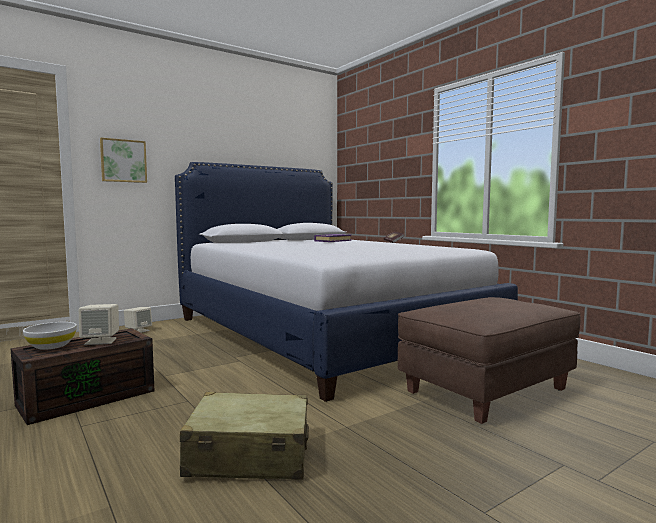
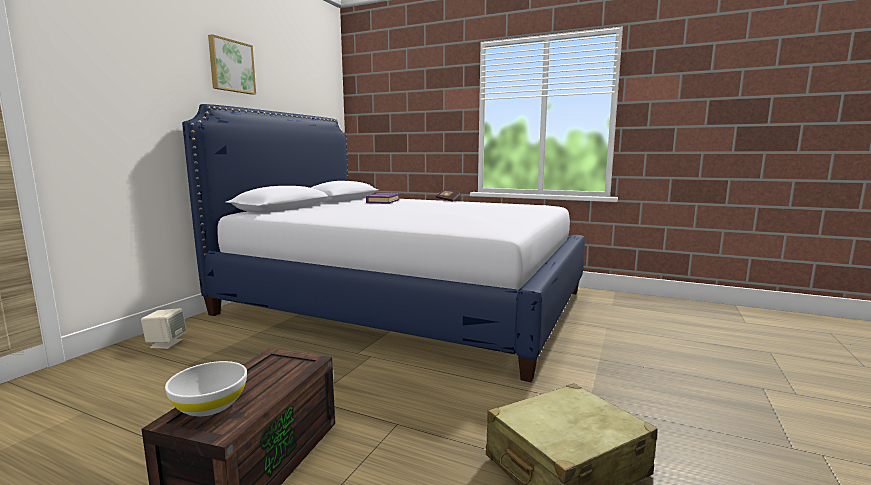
camera: 30 degrees left, 5 degrees up
(101, 341) = (272, 378): beige speaker -> none
(123, 161) = (105, 98): picture -> picture (231, 66)
(486, 391) = (624, 336): brown ottoman -> none

